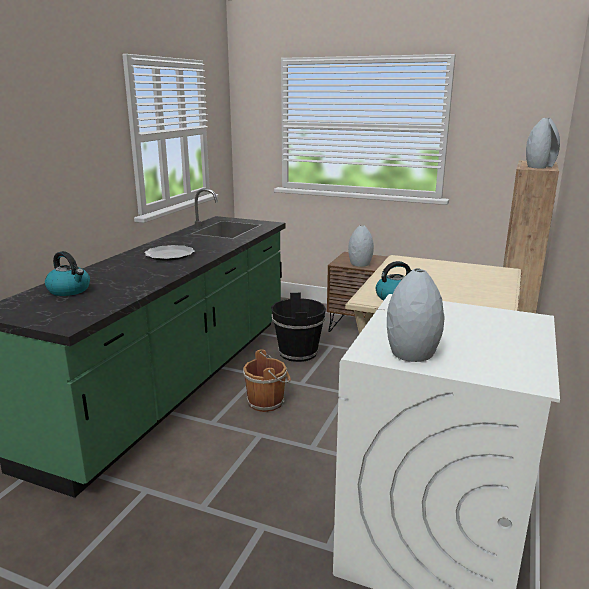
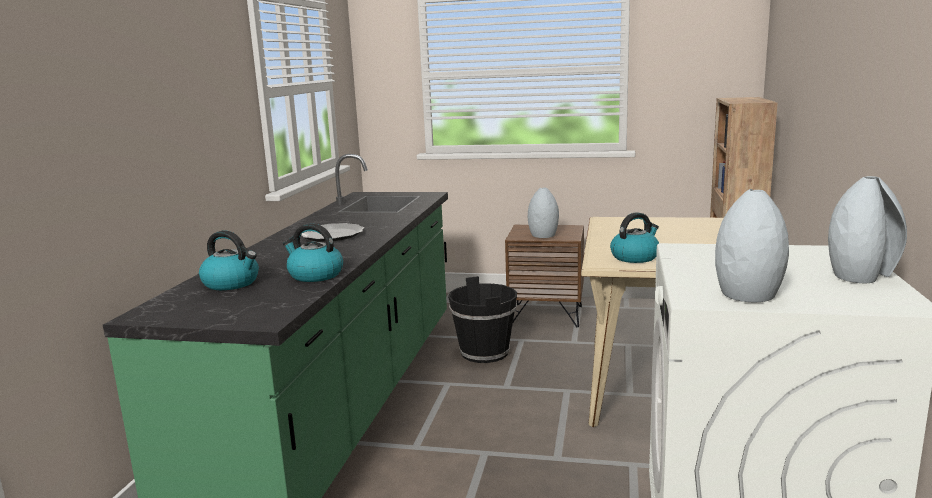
camera: 10 degrees left, 5 degrees down
(130, 290) = (315, 275): none -> kettle
(267, 402) = (474, 413): brown bucket -> none
(539, 167) = (751, 101): grey vase -> grey vase (860, 276)

